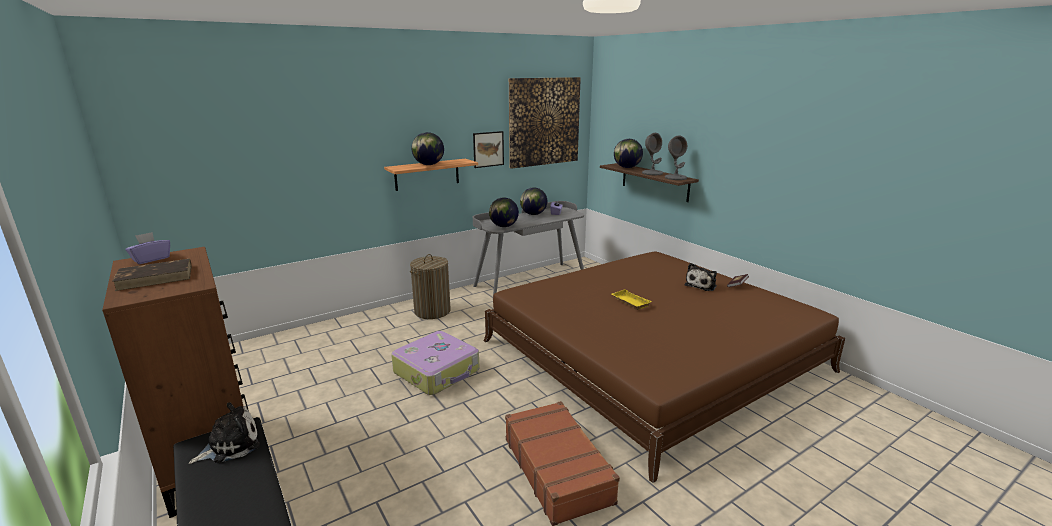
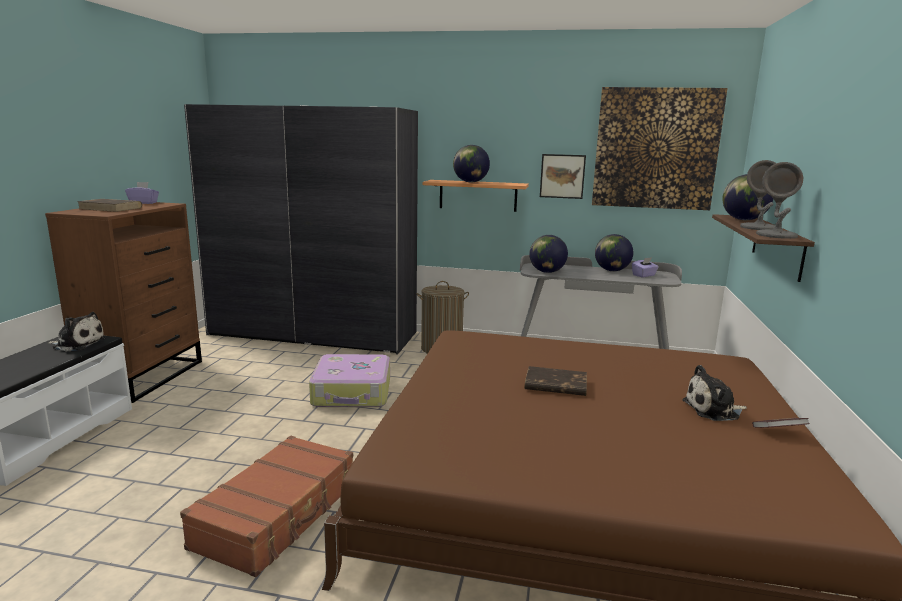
camera: 45 degrees right, 5 degrees down
(302, 342) = (313, 334): none -> grey wardrobe
(629, 302) = (555, 385): yellow tray -> brown book

